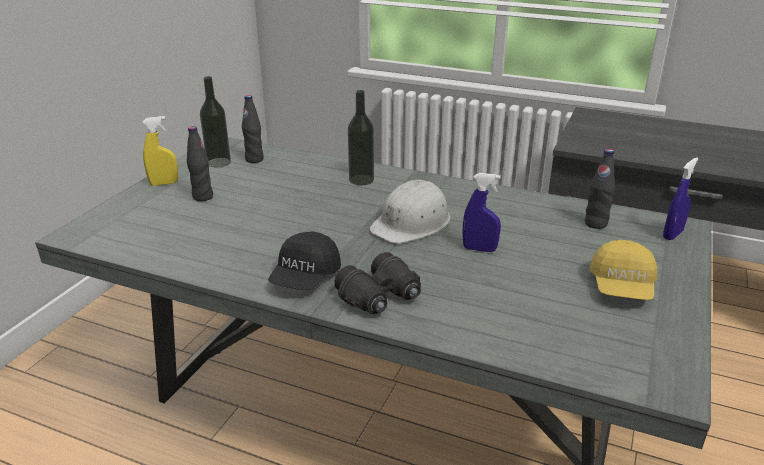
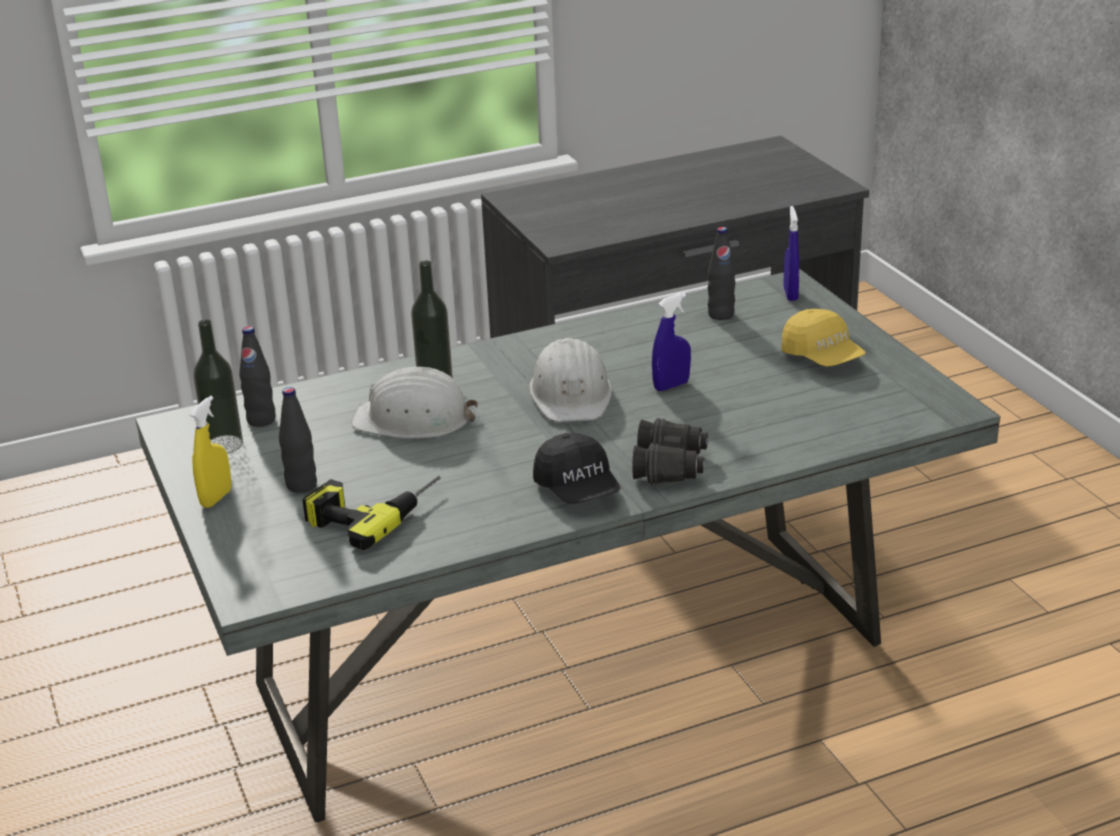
camera: 45 degrees left, 0 degrees up
(200, 226) = (372, 510): none -> power drill
(311, 193) = (413, 419): none -> white hard hat

